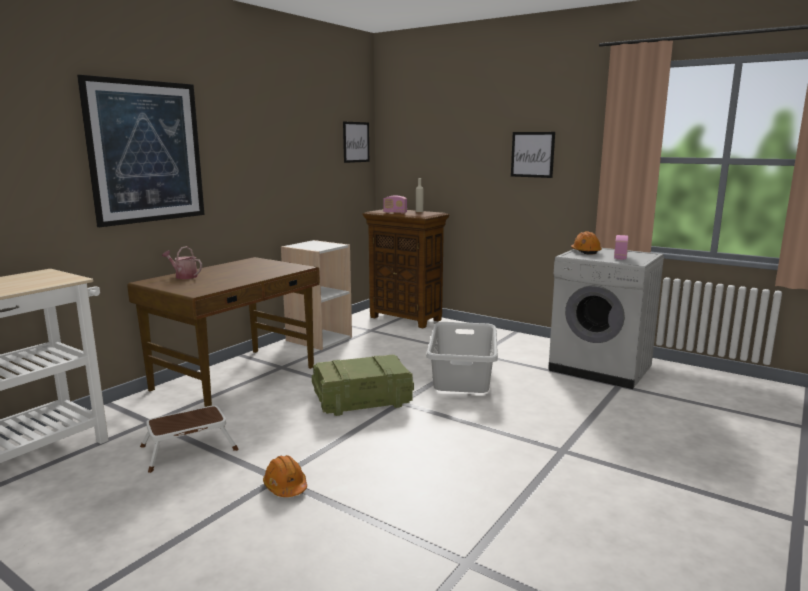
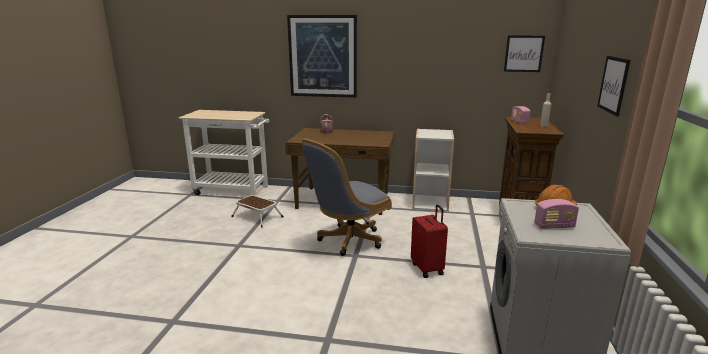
camera: 65 degrees right, 5 degrees up
(285, 486) = (231, 250): orange hard hat -> none
(361, 400) = (346, 242): crate -> blue office chair
(463, 375) = (428, 268): grey laundry basket -> red suitcase

